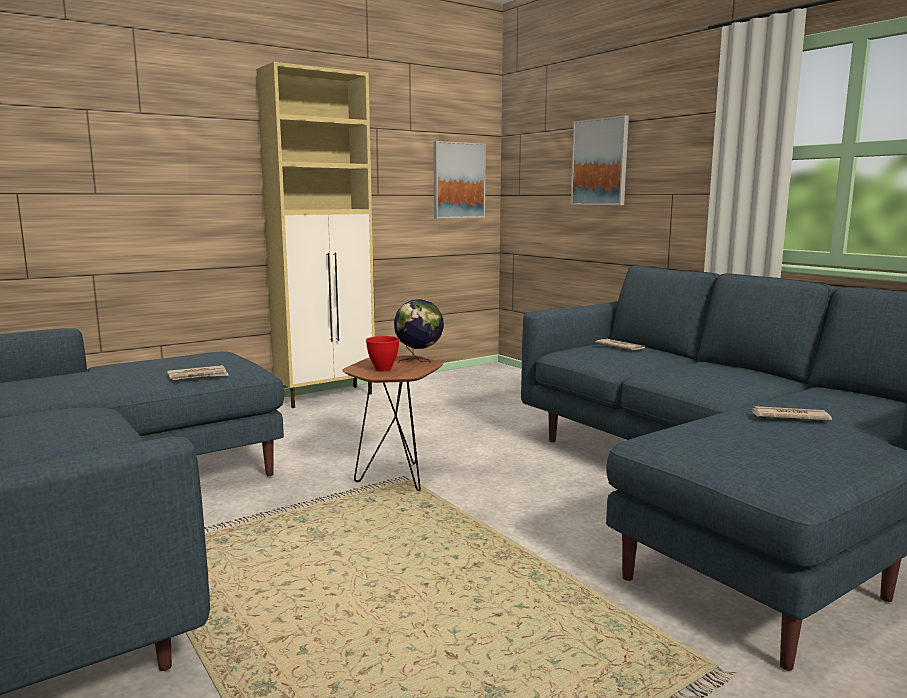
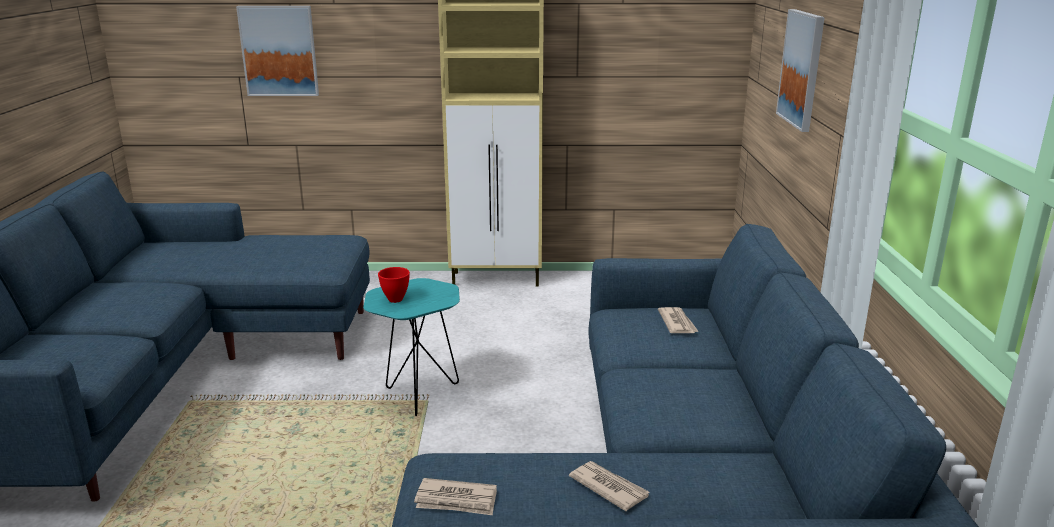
camera: 35 degrees right, 10 degrees up
(198, 376) = (281, 267): newspaper -> newspaper (456, 500)
(395, 480) = (417, 396): brown side table -> turquoise side table
(419, 361) = (441, 296): globe -> none
(458, 180) = (684, 60): picture -> picture (279, 51)

